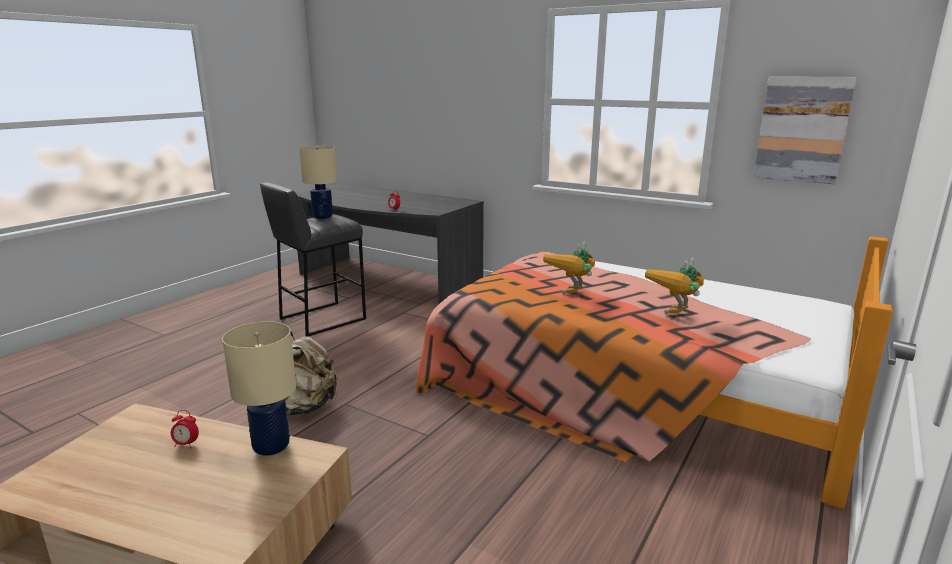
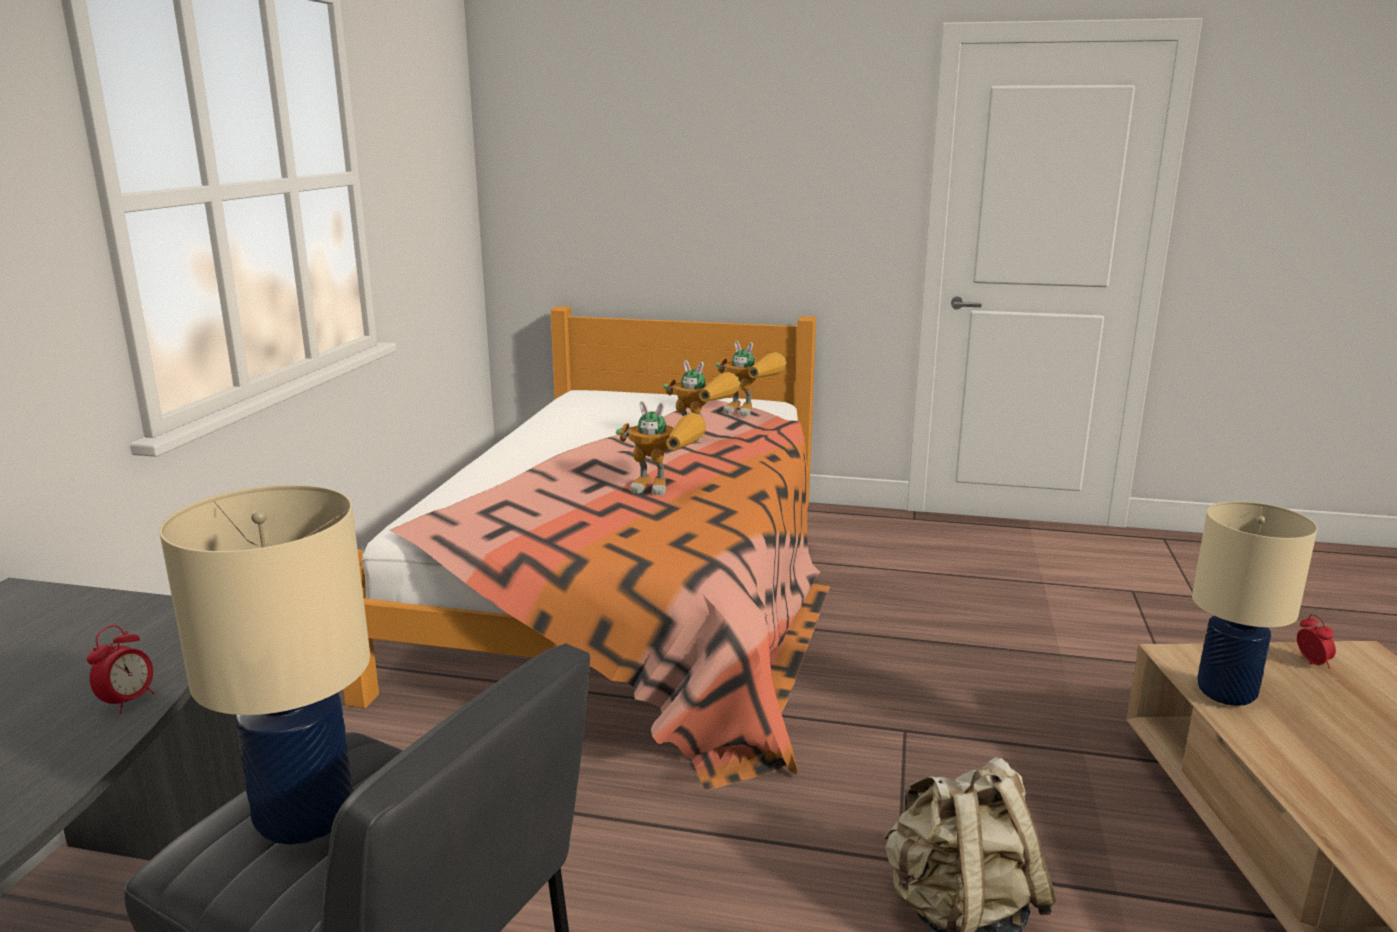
camera: 110 degrees left, 0 degrees up
(186, 444) = (1340, 777): alarm clock -> alarm clock (1311, 663)
(756, 344) = (752, 412): none -> toy robot
(802, 130) = (424, 202): picture -> none

